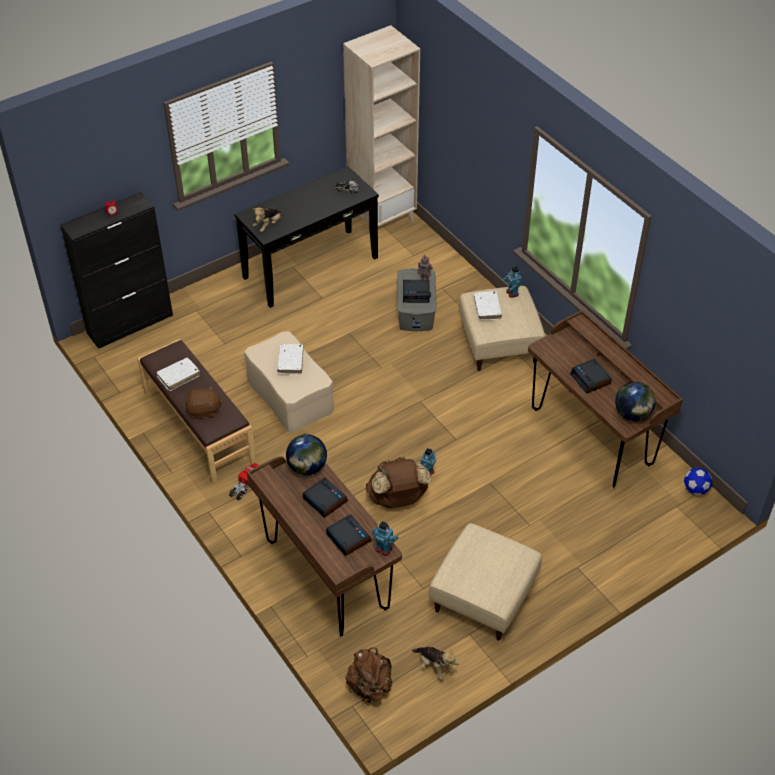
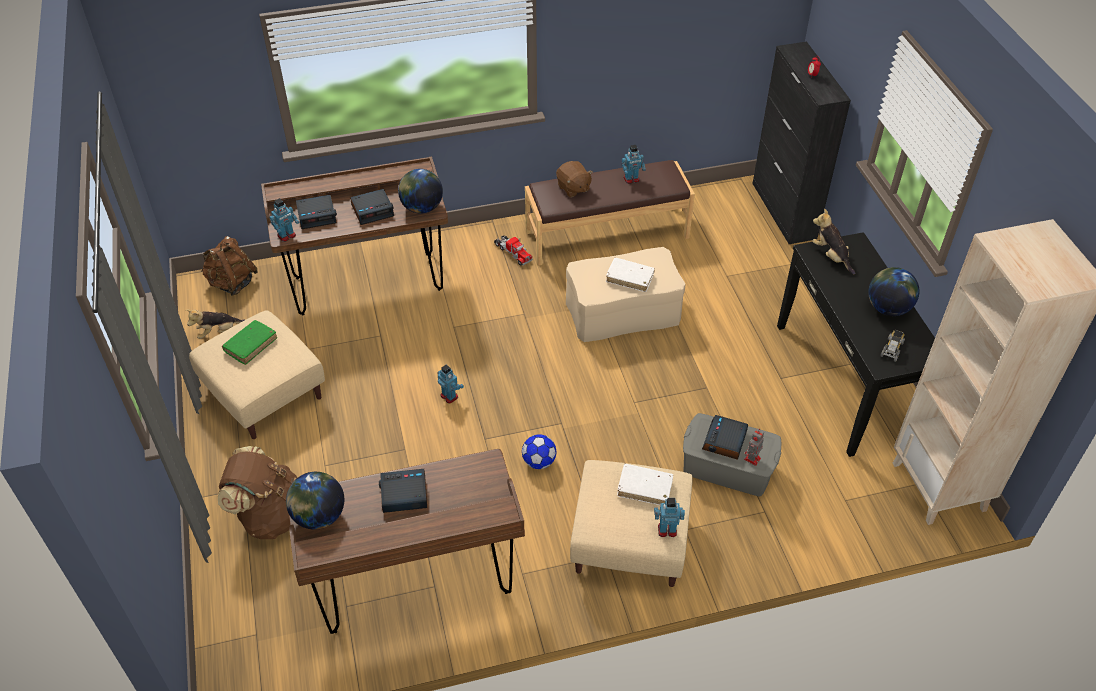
camera: 110 degrees right, 0 degrees up
(178, 376) = (631, 179): white book -> toy robot
(204, 411) = (573, 188): brown plush toy -> brown plush toy turned 45 degrees counterclockwise
(310, 195) = (888, 308): none -> globe
(397, 499) = (428, 361): brown backpack -> brown backpack (271, 514)
(479, 572) = (251, 345): none -> green book
(695, 489) = (266, 671): football -> football (539, 462)

